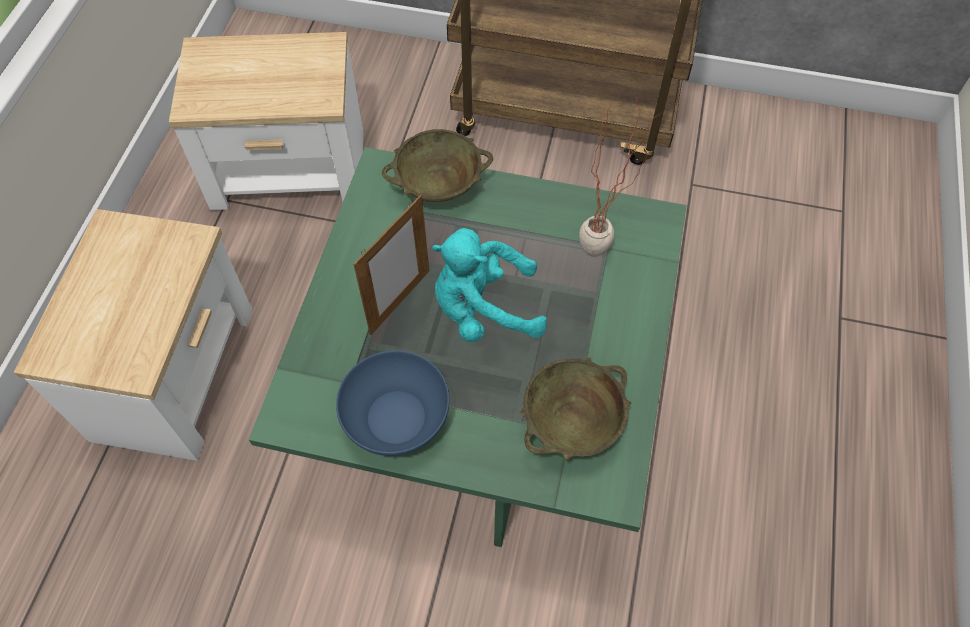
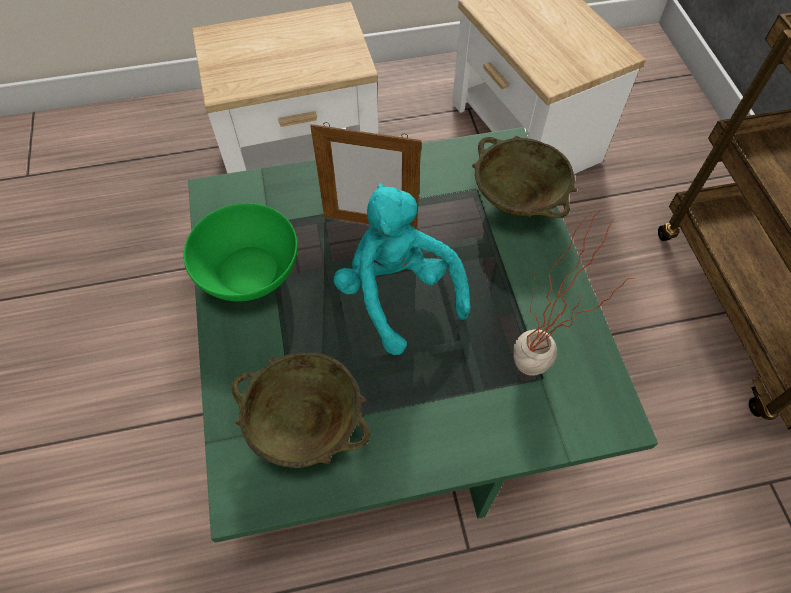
camera: 65 degrees right, 0 degrees up
(397, 418) = (249, 272): blue bowl -> green bowl

